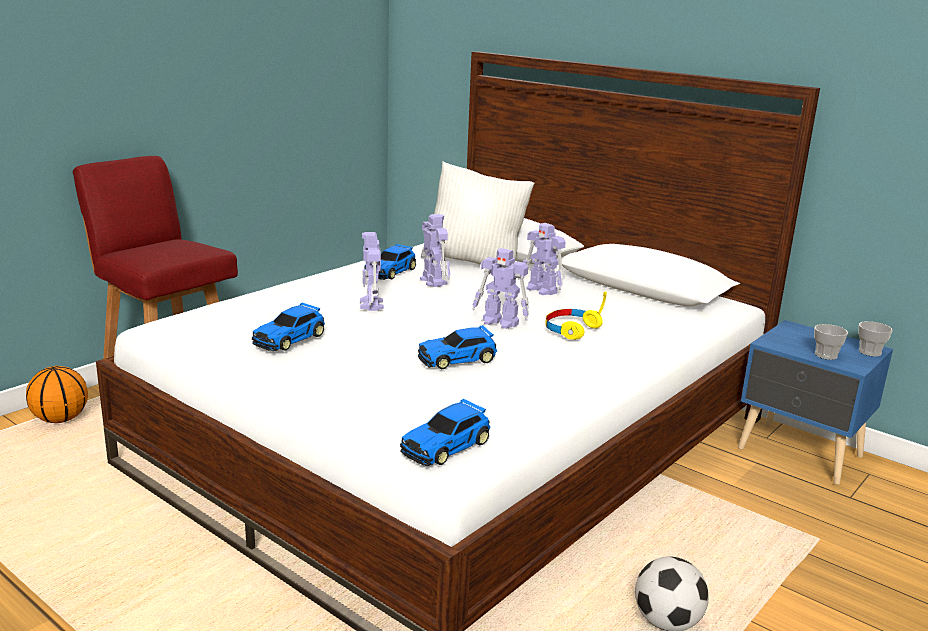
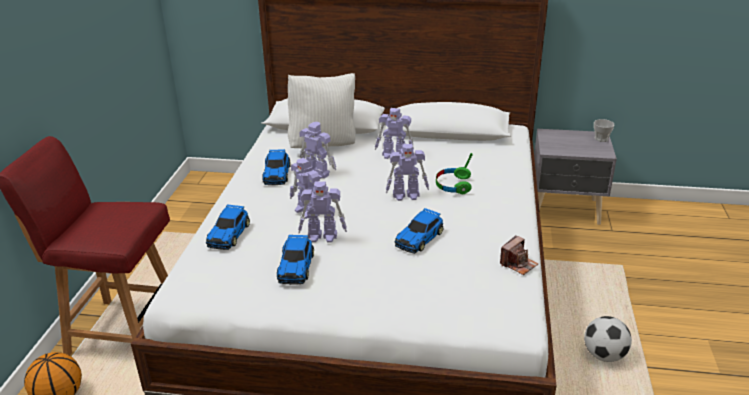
camera: 30 degrees left, 10 degrees up
(355, 326) = (323, 236): none -> toy robot
(447, 446) = (499, 311): toy car -> toy car (229, 234)
(541, 416) = (518, 264): none -> camera
(571, 330) = (453, 185): yellow headphones -> green headphones
(800, 454) = (565, 211): blue nightstand -> grey nightstand
(825, 355) = (584, 149): cup -> none

